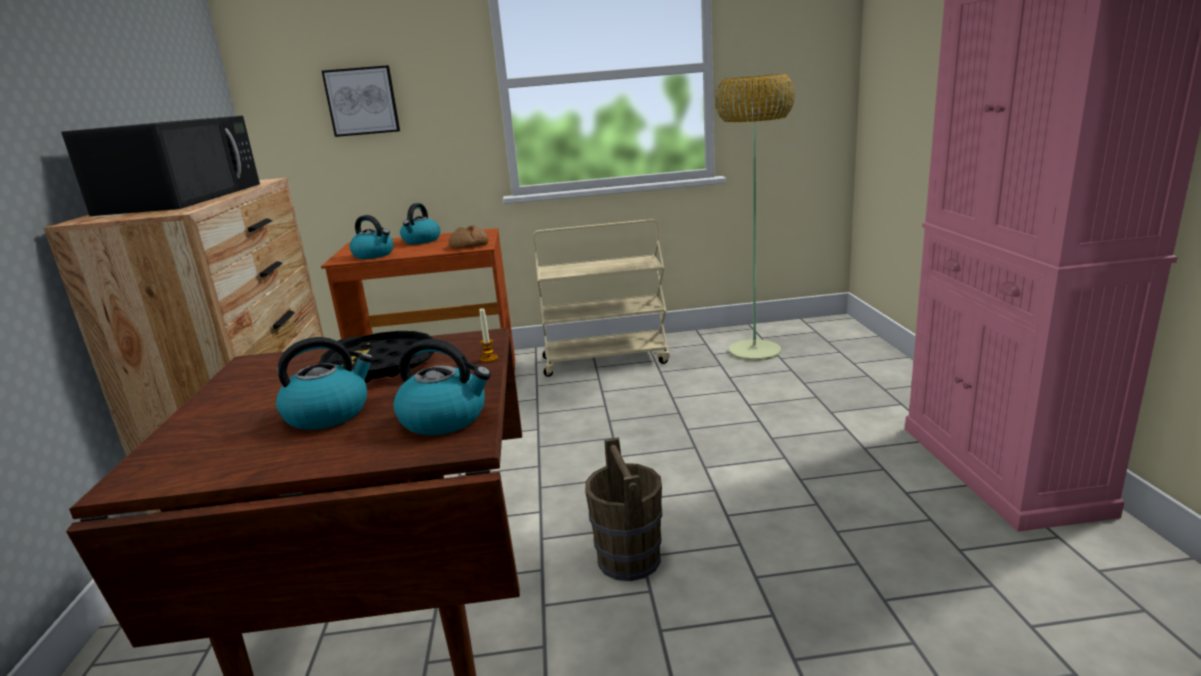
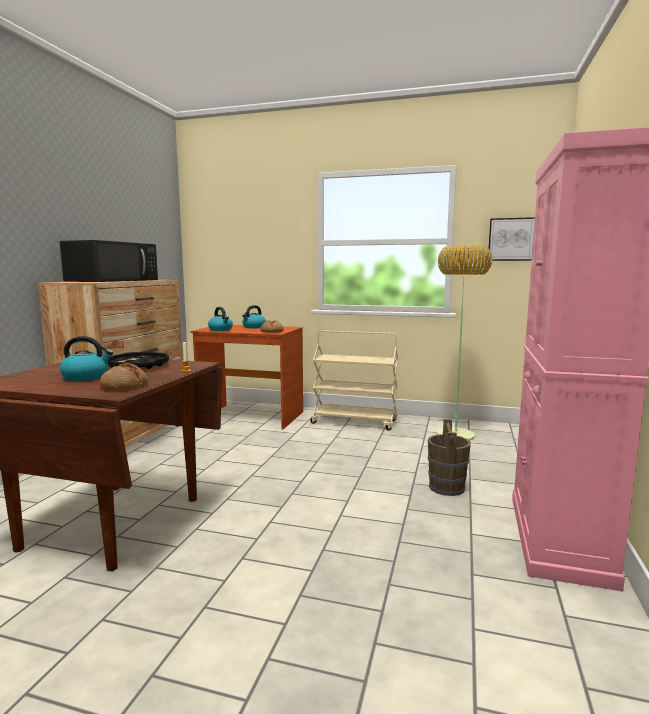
camera: 20 degrees right, 10 degrees down
(362, 101) = (243, 247): picture -> picture (511, 239)
(445, 419) = (124, 386): kettle -> bread
(629, 559) = (262, 520): brown bucket -> brown bucket (447, 487)

